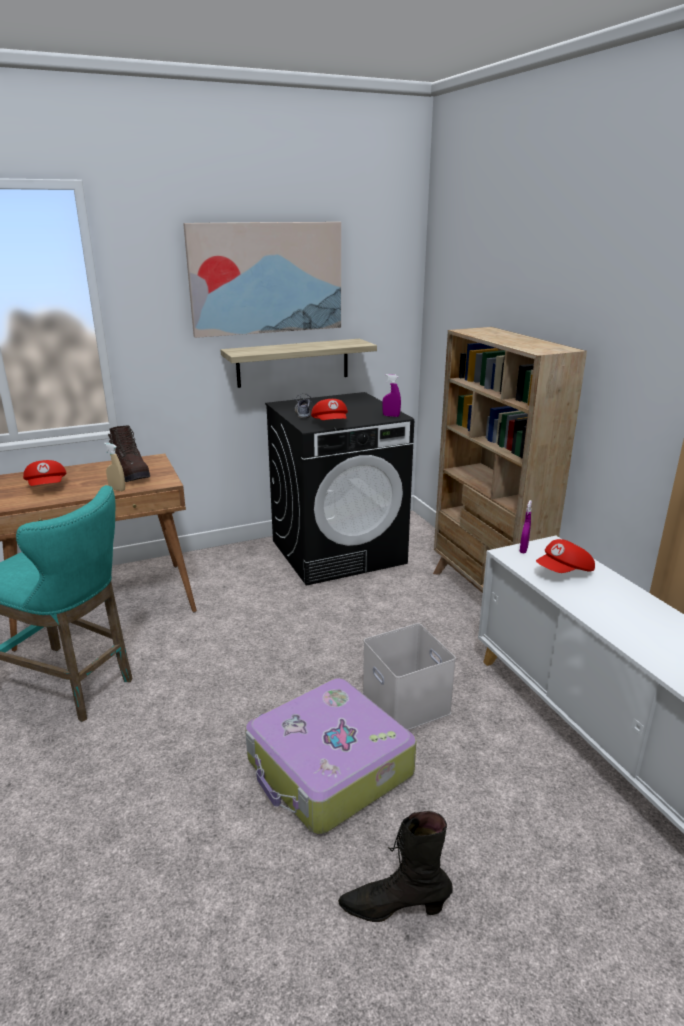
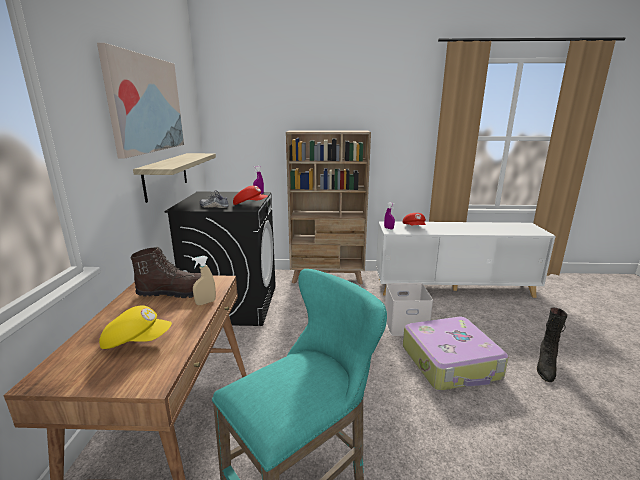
camera: 65 degrees left, 5 degrees down
(48, 487) = (137, 341): red cap -> yellow cap

